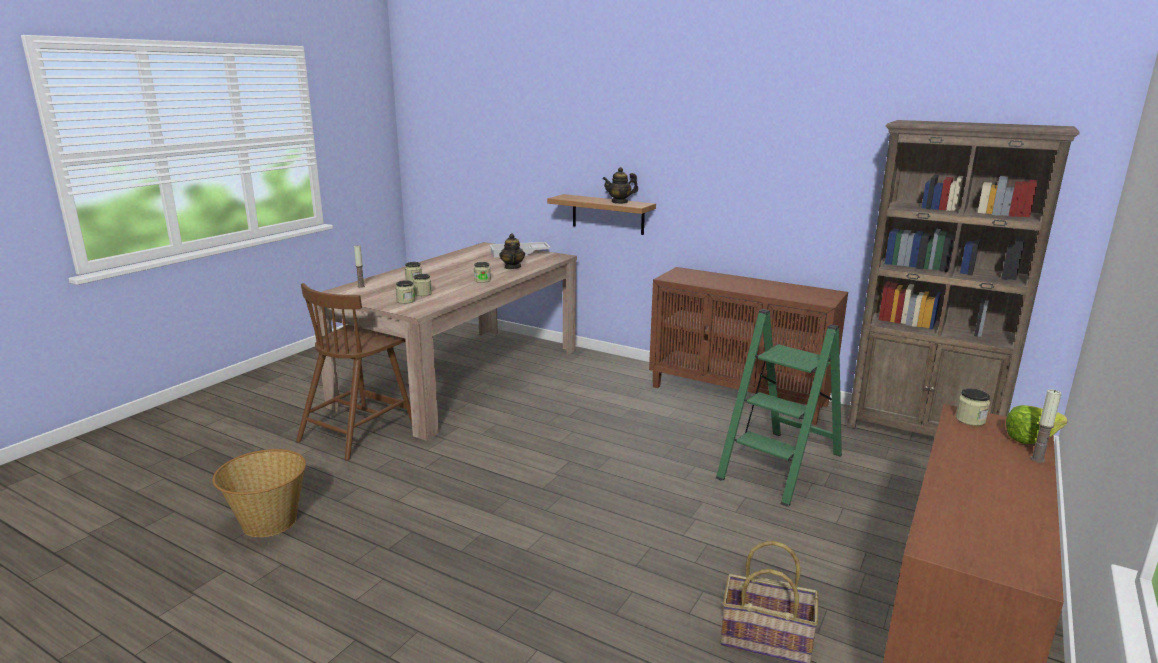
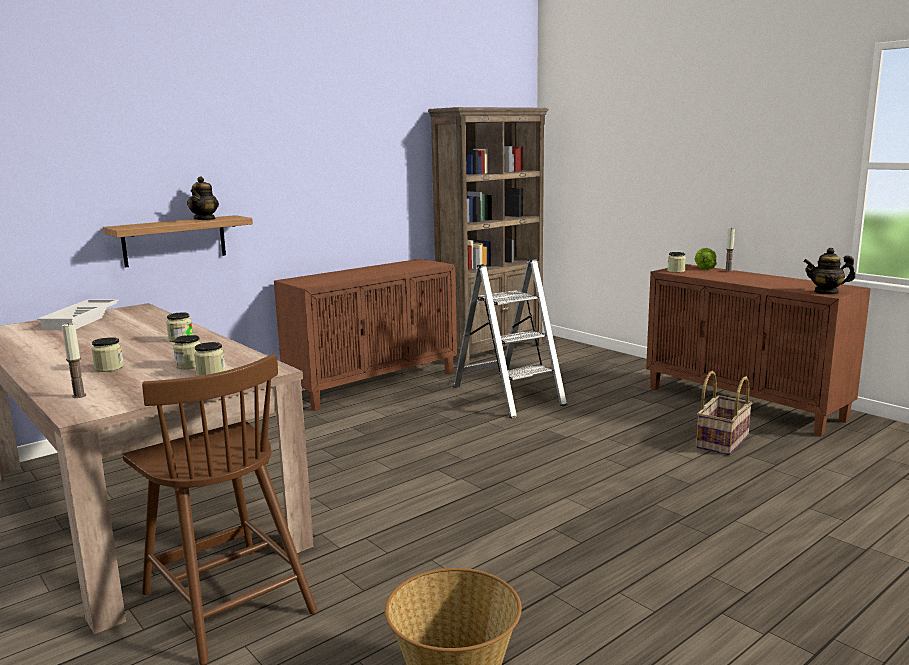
camera: 70 degrees left, 5 degrees down
(512, 267) = (145, 326): teapot -> teapot (826, 292)
(781, 465) = (507, 395): green step ladder -> grey step ladder

